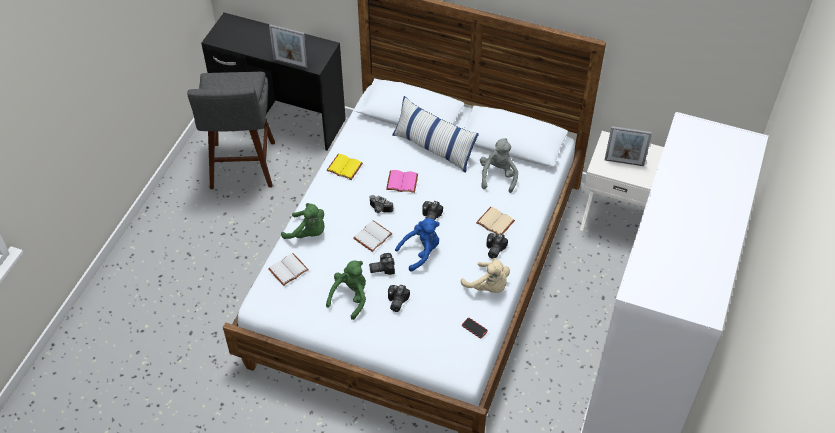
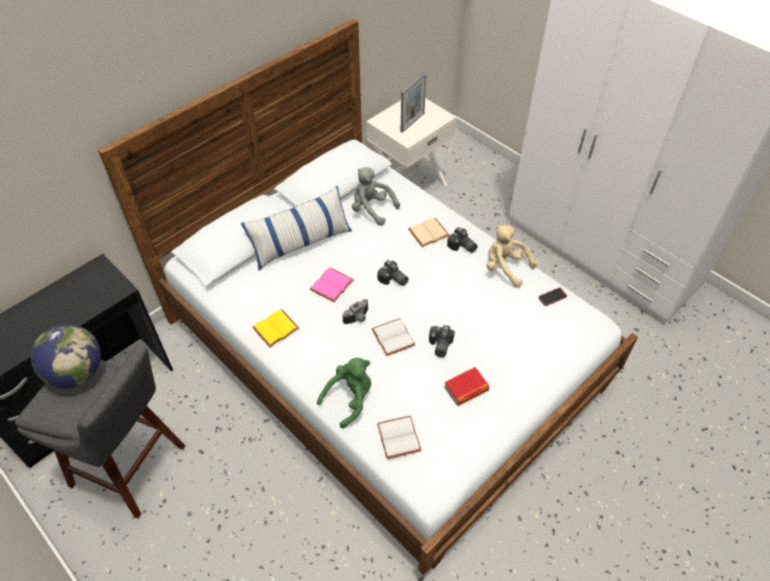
camera: 65 degrees left, 0 degrees up
(244, 81) = (77, 372): none -> globe
(291, 63) = (94, 311): picture frame -> none
(350, 297) = (466, 389): green plush toy -> book
(396, 302) = (491, 349): camera -> none
(421, 252) = (434, 304): blue plush toy -> none
(488, 286) = (505, 268): beige plush toy -> beige plush toy turned 120 degrees counterclockwise

